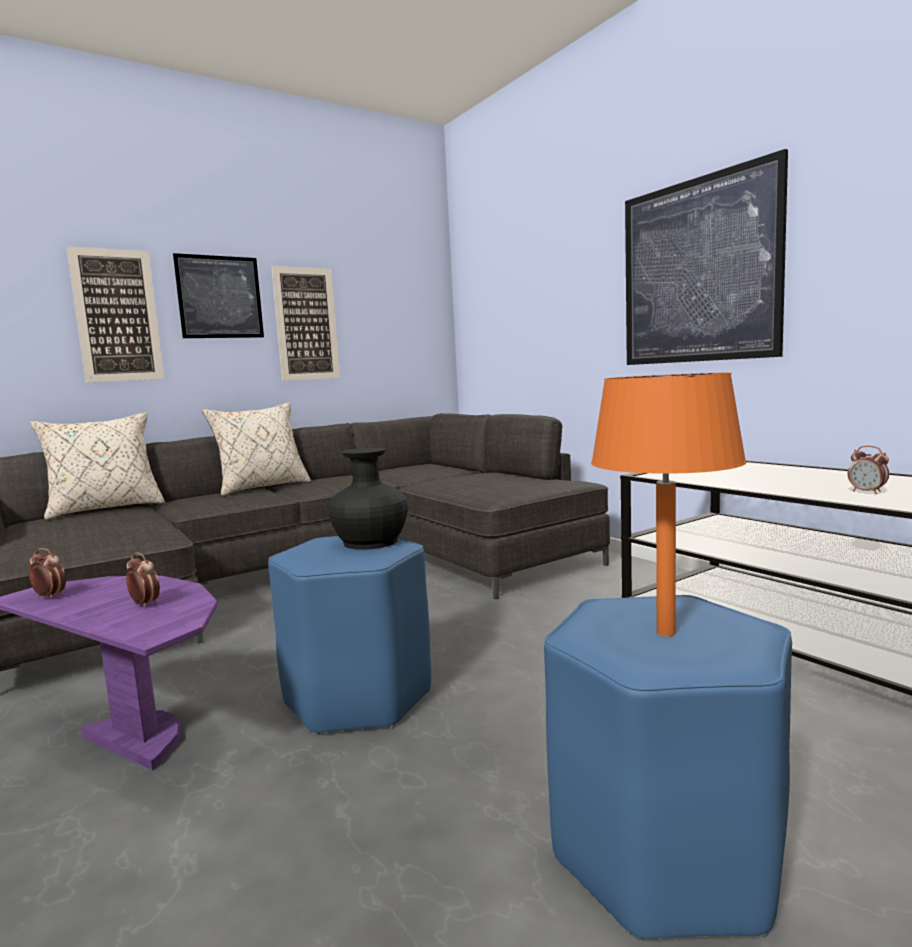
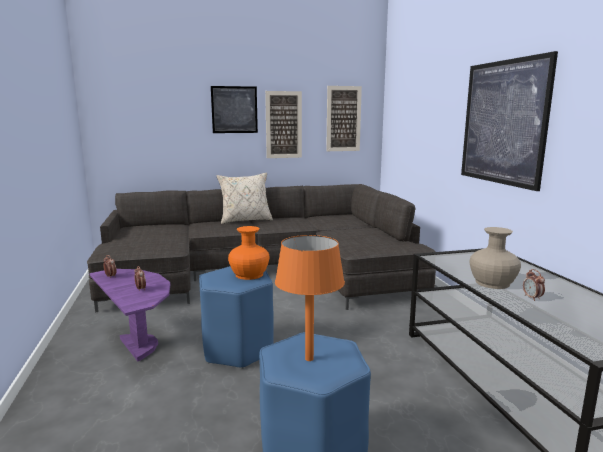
camera: 20 degrees right, 5 degrees up
(105, 509) = (164, 224): beige pillow -> none
(117, 316) = (180, 121): picture -> picture (343, 119)
(370, 542) = (249, 274): black vase -> orange vase
(785, 486) = (492, 283): none -> beige vase

